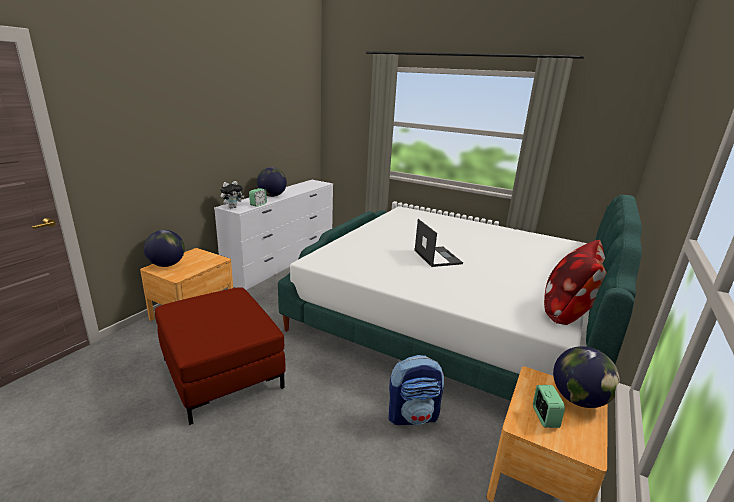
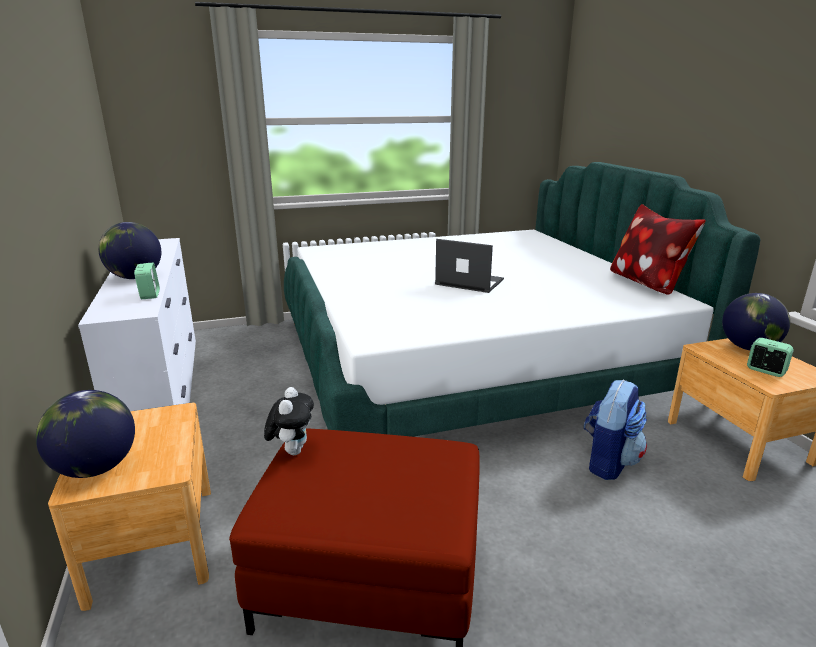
camera: 45 degrees left, 0 degrees up
(232, 207) = (116, 312): plush toy -> plush toy (292, 450)

